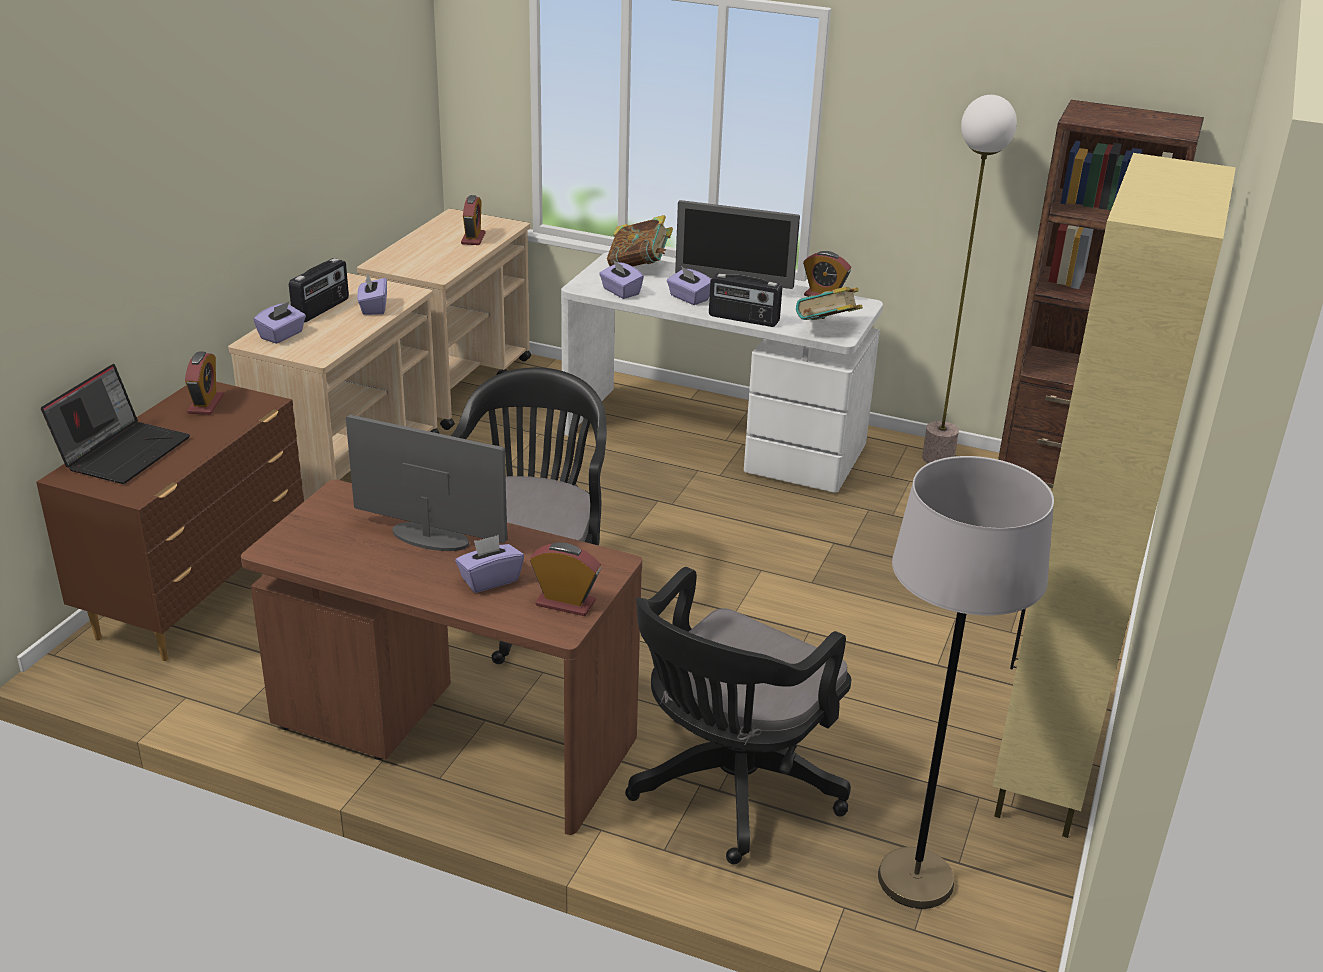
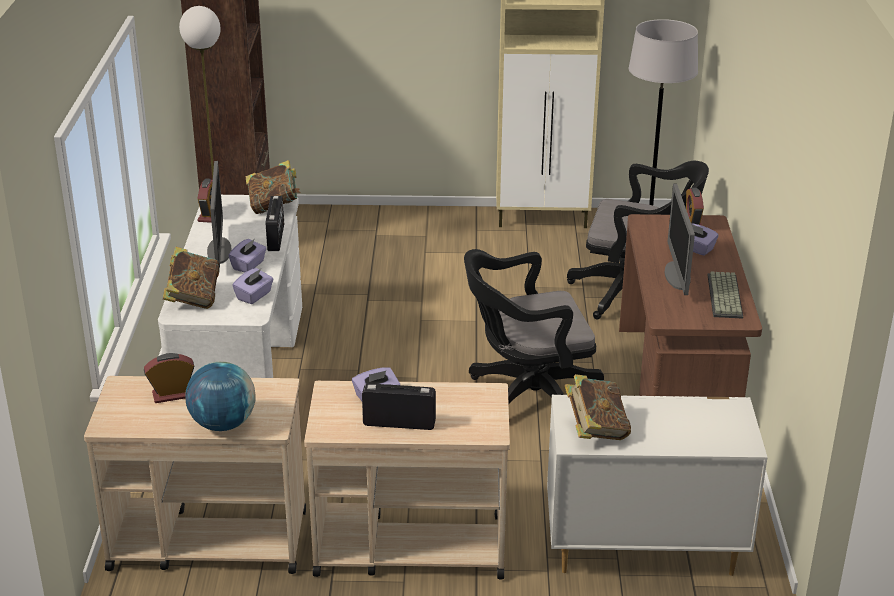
camera: 110 degrees left, 0 degrees up
(123, 451) = (694, 436): laptop -> none
(199, 594) = (642, 548): brown dresser -> white dresser
(205, 404) = (596, 430): alarm clock -> book
(282, 335) = (467, 424): purple tissue box -> none
(341, 557) = (726, 296): none -> keyboard
(407, 249) = (223, 424): none -> globe

